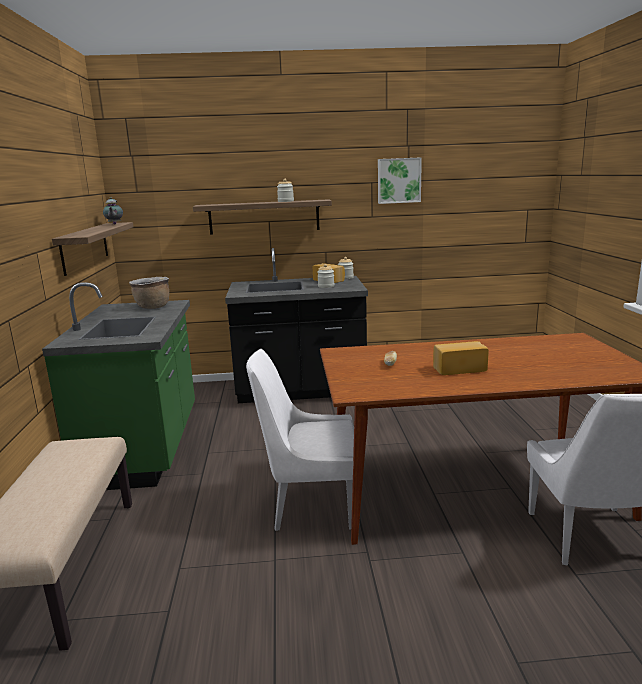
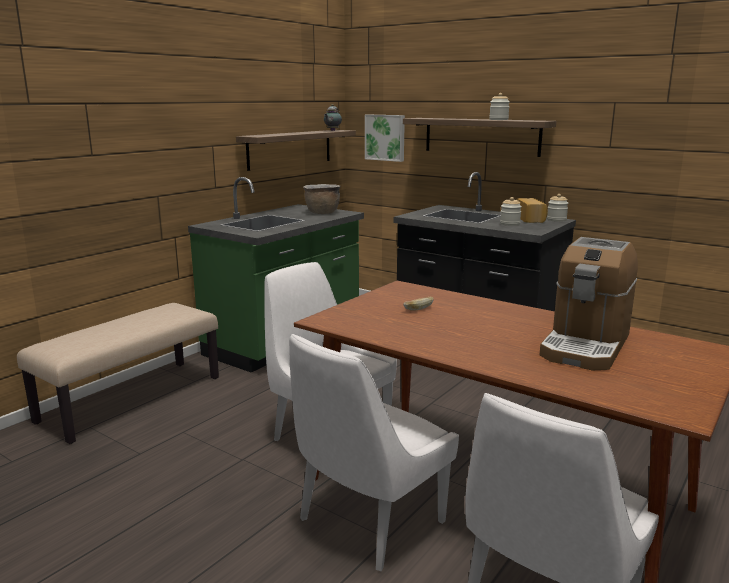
camera: 40 degrees right, 0 degrees up
(398, 180) = (652, 101): picture -> picture (385, 137)
(436, 550) = (367, 523): none -> white chair
(458, 369) = (469, 333): bread -> none
(526, 354) = (585, 345): none -> coffee machine

